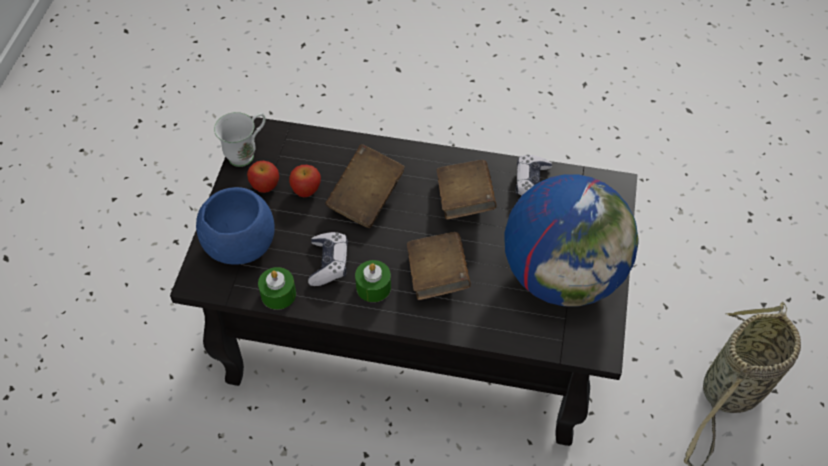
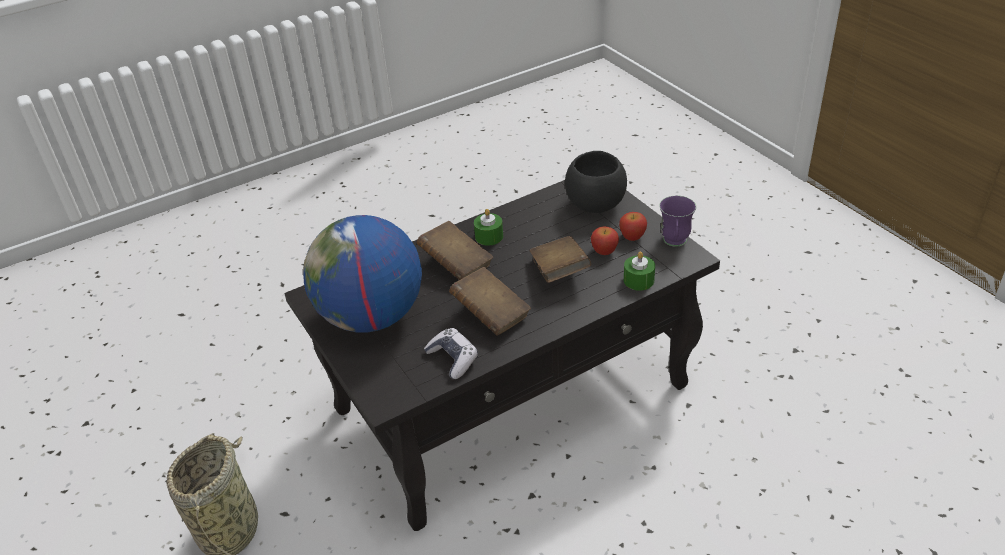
camera: 140 degrees right, 15 degrees down
(241, 246) = (594, 205): blue bowl -> black bowl
(247, 153) = (675, 243): white mug -> purple mug
(278, 294) = (539, 201): green candle -> green candle (638, 280)
(329, 263) = (532, 229): game controller -> none

